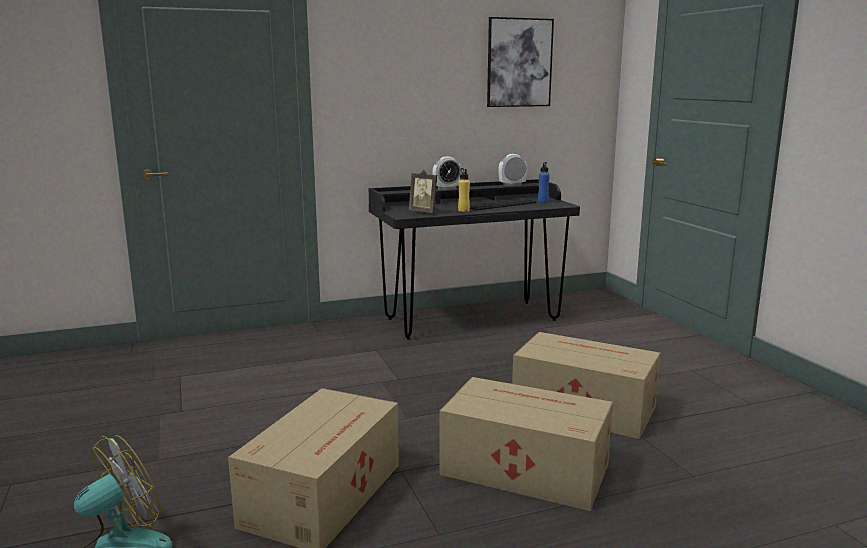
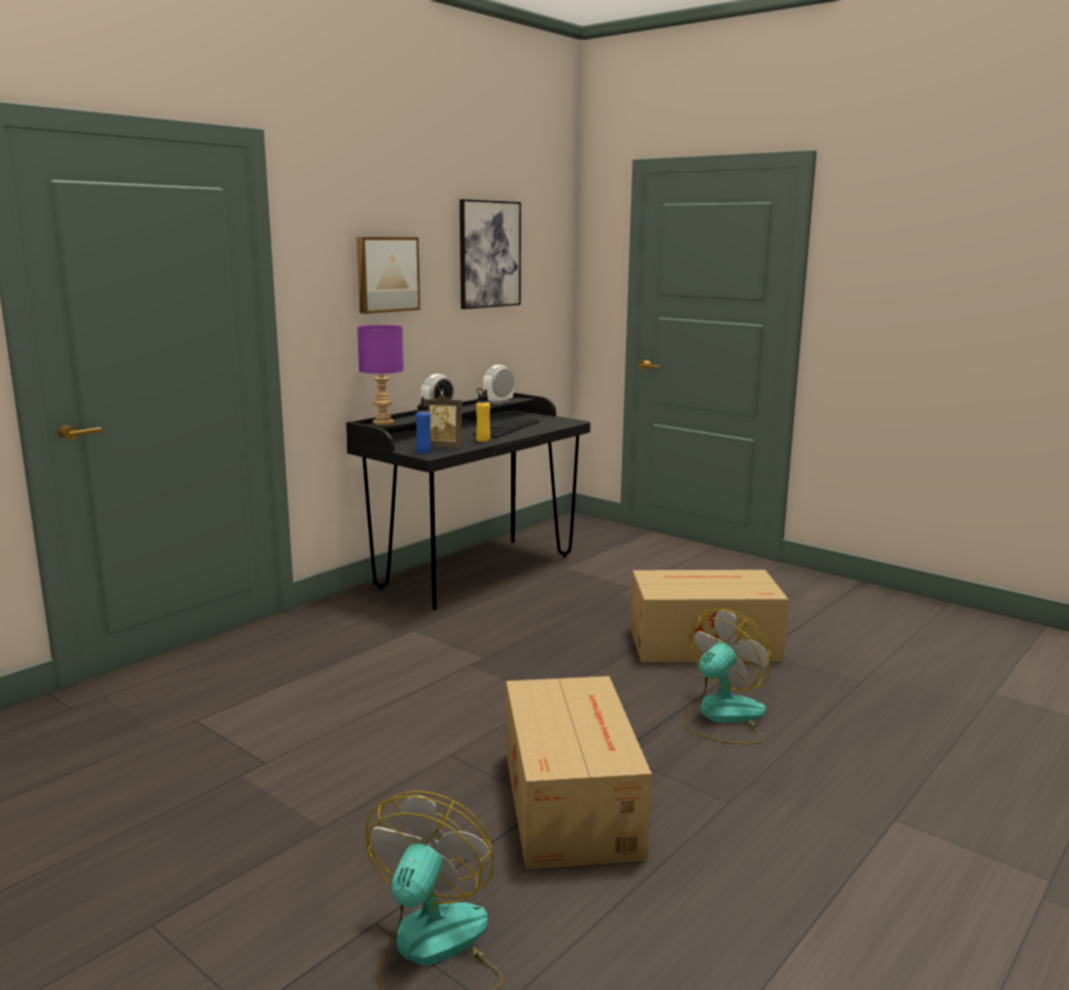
camera: 30 degrees left, 0 degrees up
(394, 191) = (382, 423): none -> purple table lamp
(413, 76) = (386, 274): none -> picture
(522, 468) = (722, 717): cardboard box -> fan
(543, 201) = (543, 419): blue bottle -> blue bottle (423, 452)

